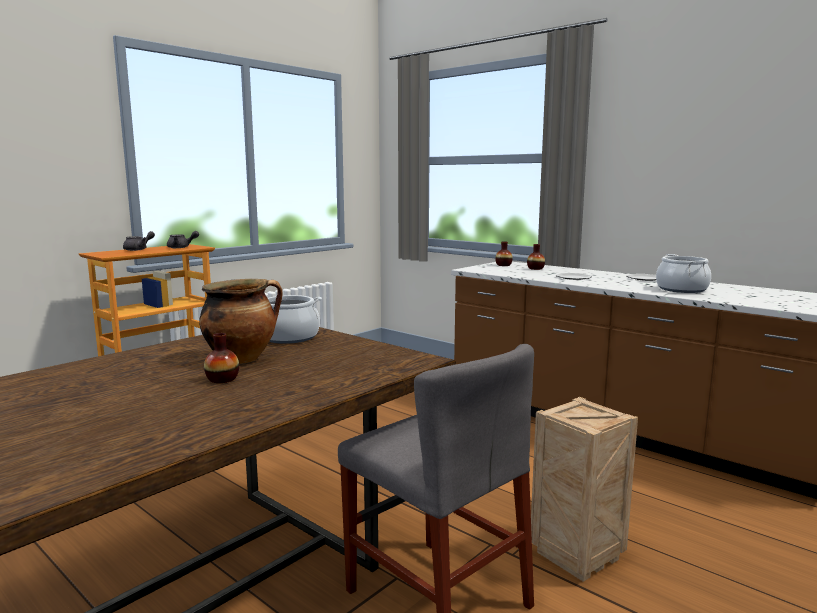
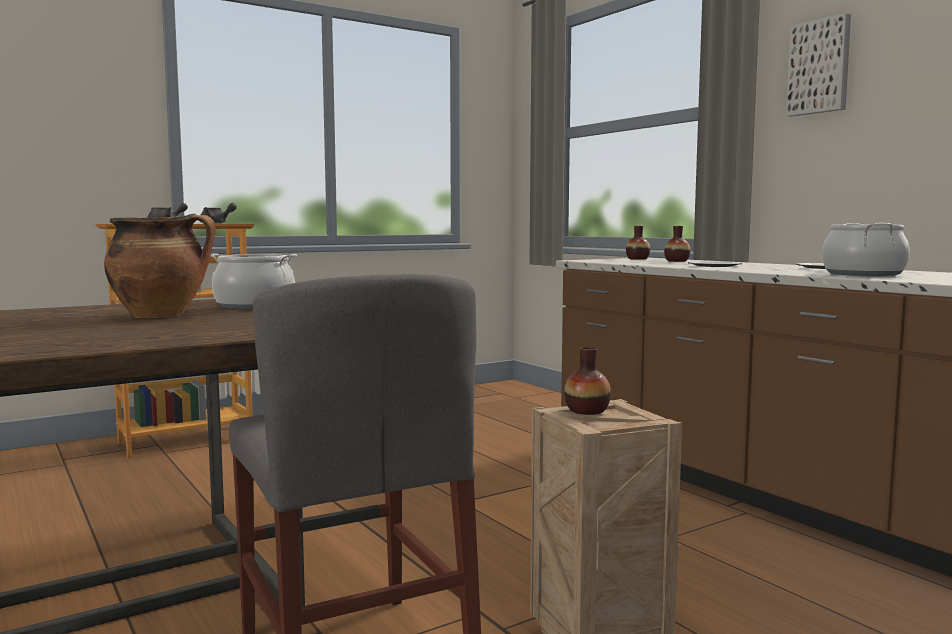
camera: 15 degrees right, 5 degrees down
(222, 379) = (101, 326): vase -> vase (587, 411)
(630, 136) = (820, 67): none -> picture

